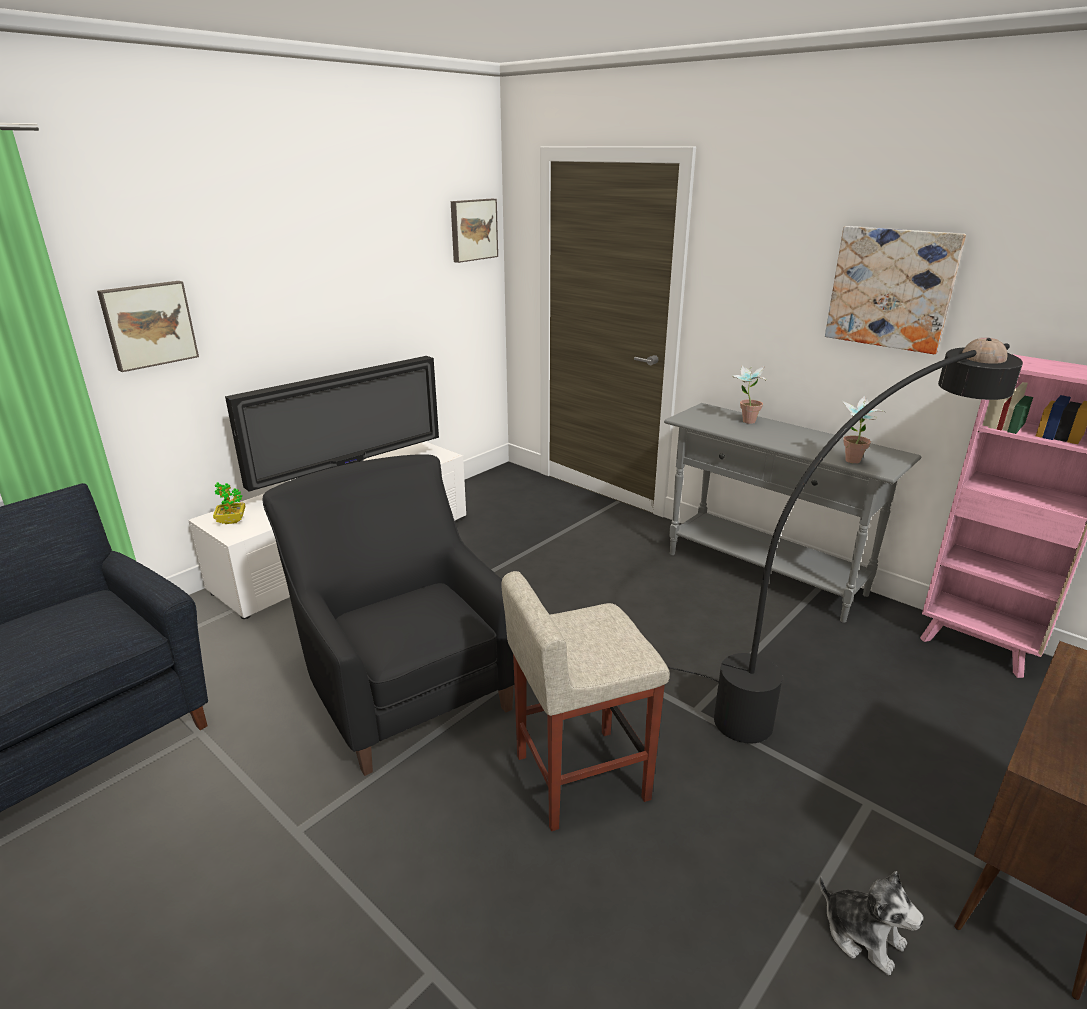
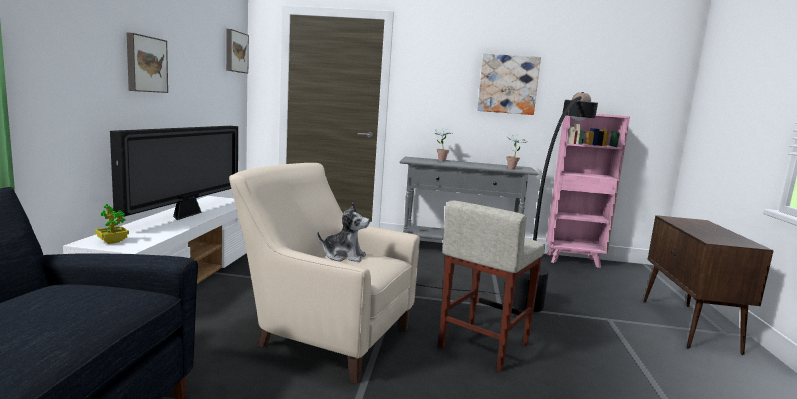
camera: 35 degrees left, 15 degrees down
(148, 325) = (49, 58): picture -> picture (145, 64)
(402, 686) = (321, 335): black armchair -> beige armchair
(862, 935) = (666, 361): plush toy -> plush toy (344, 256)

